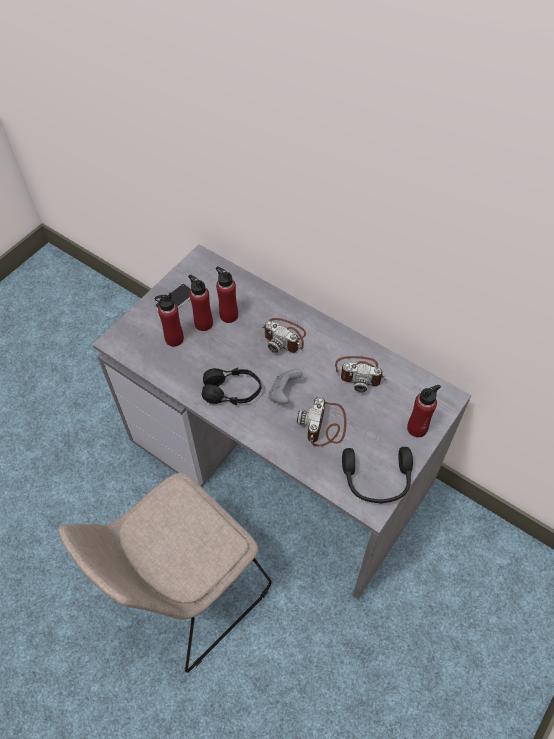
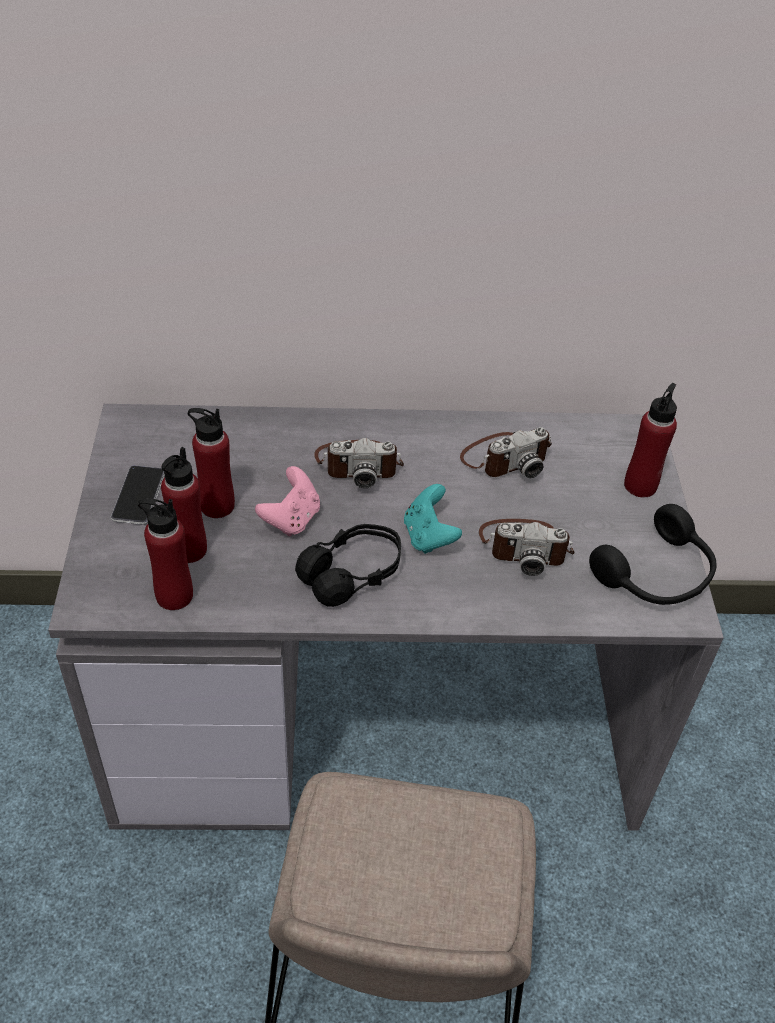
camera: 40 degrees left, 10 degrees down
(229, 315) = (247, 476): red bottle -> red bottle (174, 595)
(230, 348) = (291, 519): none -> pink game controller
(283, 393) = (429, 536): grey game controller -> turquoise game controller
(324, 425) = (525, 546): camera -> camera turned 60 degrees counterclockwise

